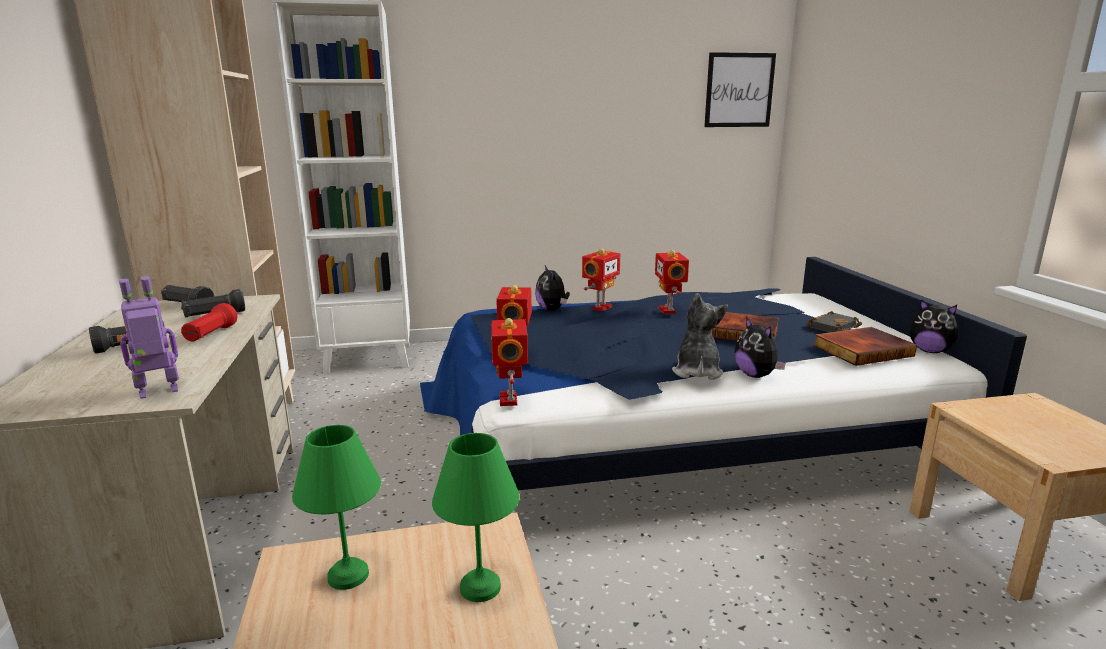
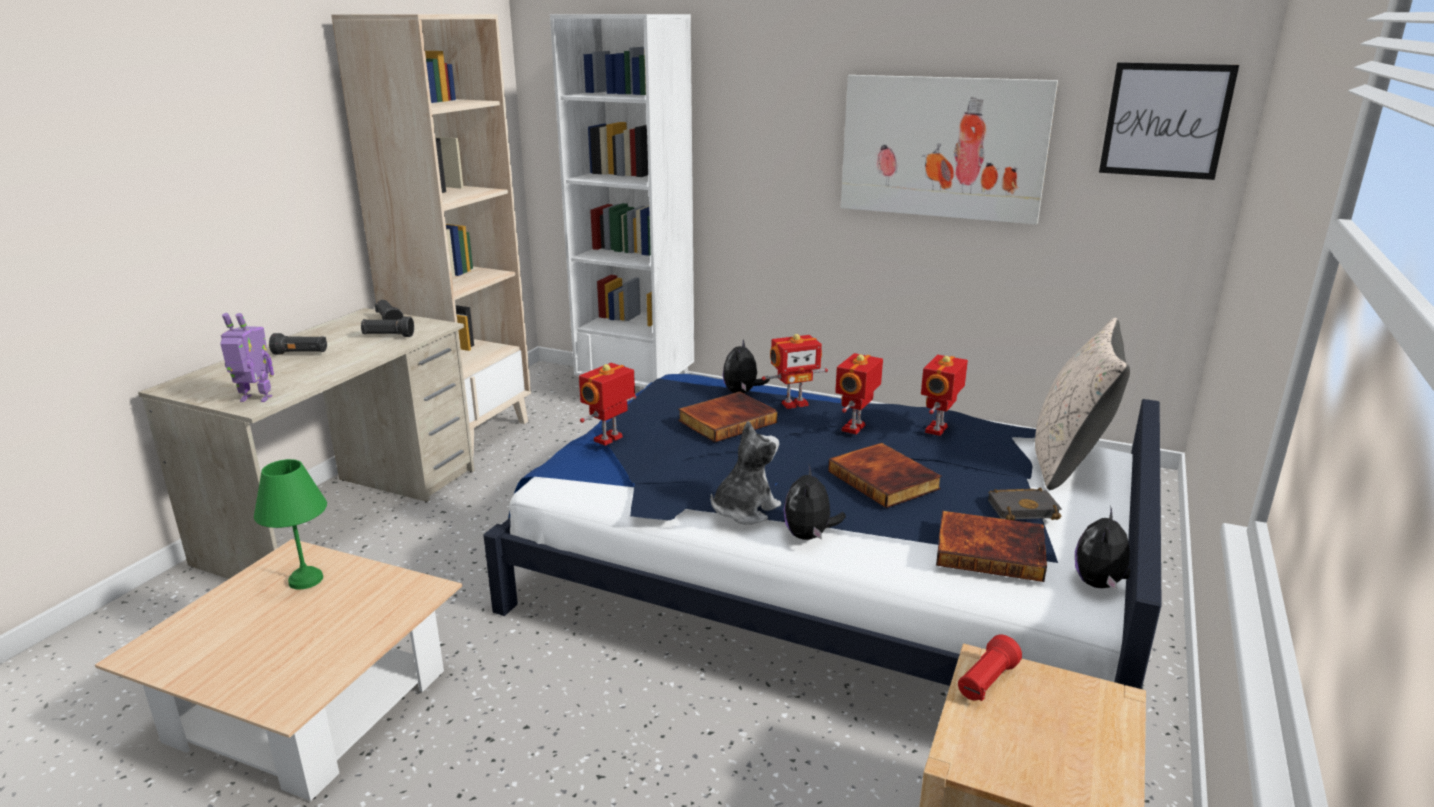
camera: 35 degrees right, 5 degrees up
(210, 335) = (355, 355): red flashlight -> red flashlight (986, 682)
(479, 586) = (360, 624): green table lamp -> none
(510, 400) = (546, 480): toy robot -> toy robot (938, 430)
(581, 325) = (727, 420): none -> book
(602, 117) = (942, 147): none -> picture
(798, 302) = (1069, 461): none -> beige pillow
(930, 351) = (1101, 584): plush toy -> plush toy turned 45 degrees clockwise

